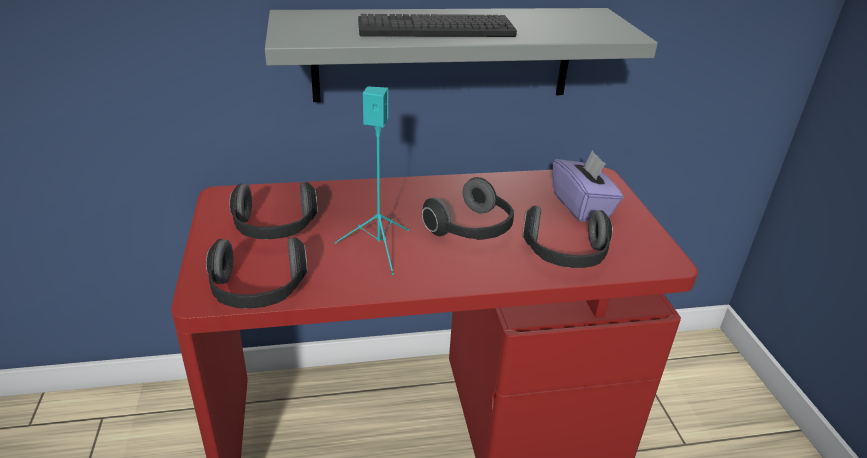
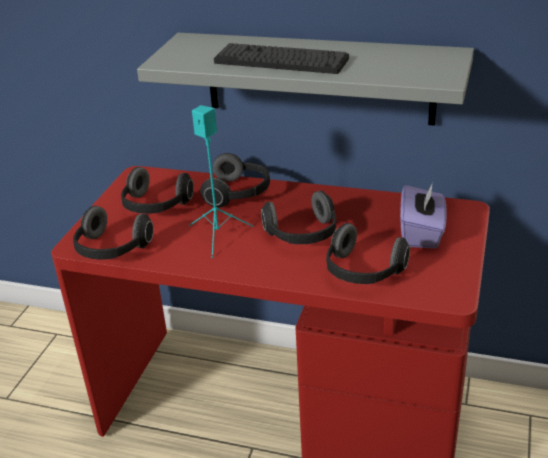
camera: 30 degrees right, 0 degrees up
(364, 198) = (239, 194): none -> headphones

